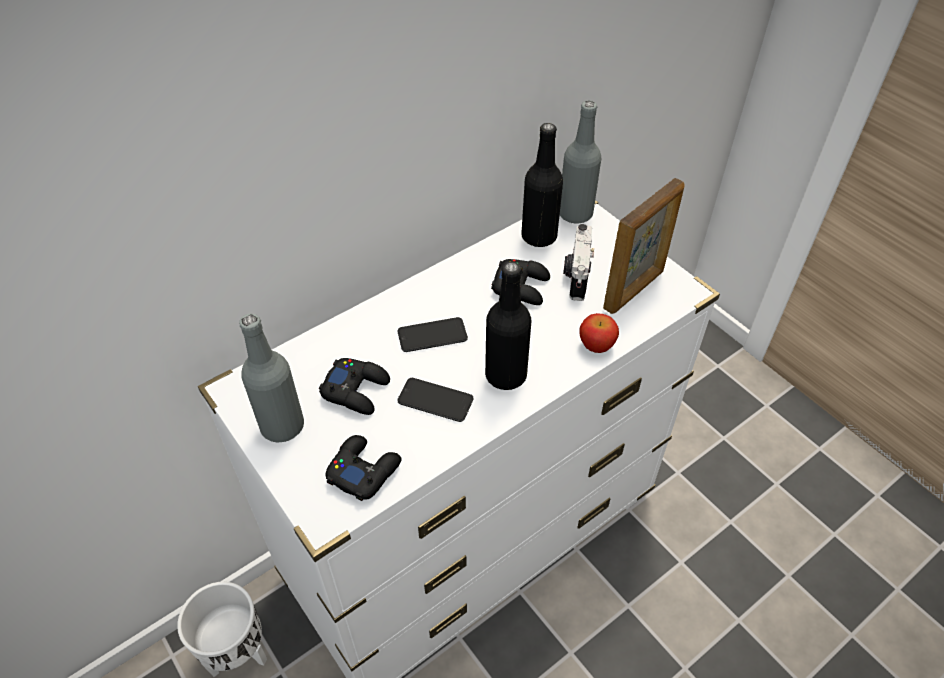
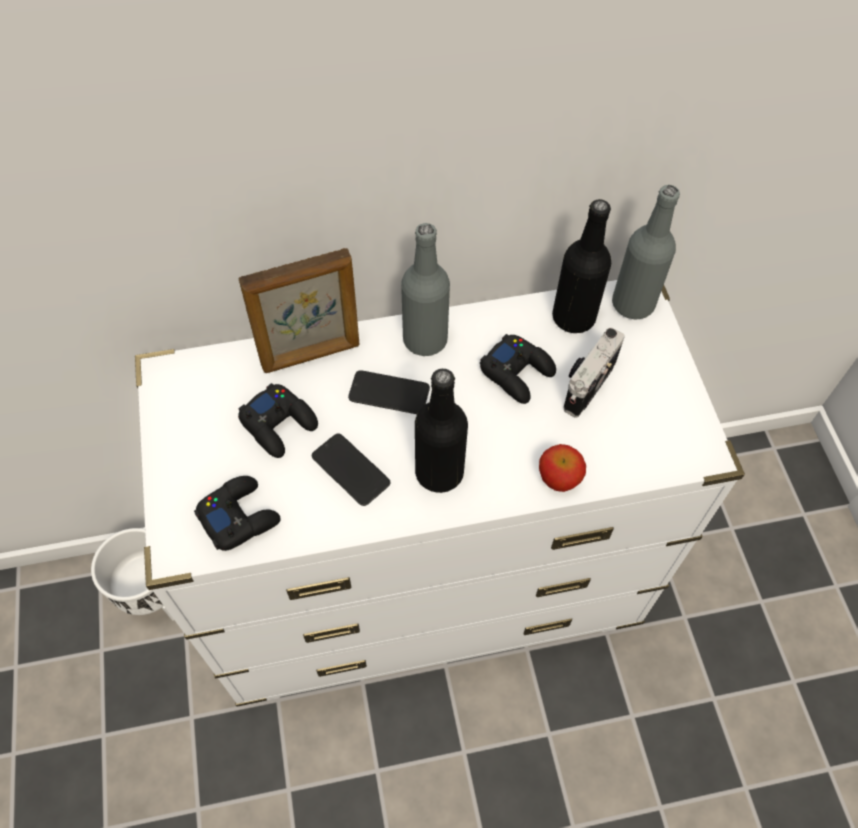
camera: 25 degrees right, 10 degrees up
(282, 426) = (189, 433): grey bottle -> grey bottle (425, 339)
(634, 290) = (644, 428): picture frame -> picture frame (311, 355)

